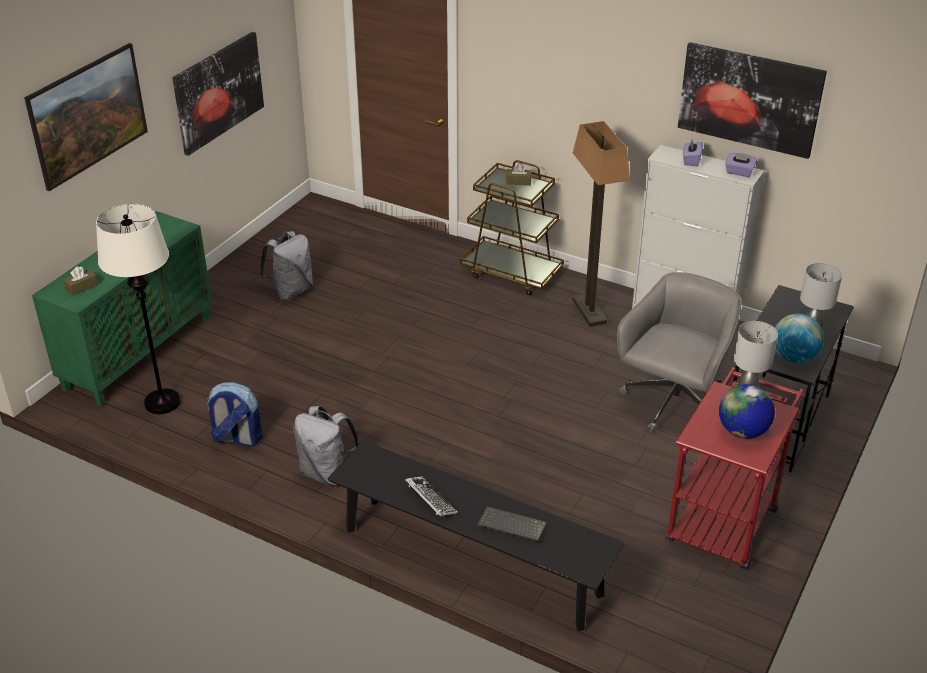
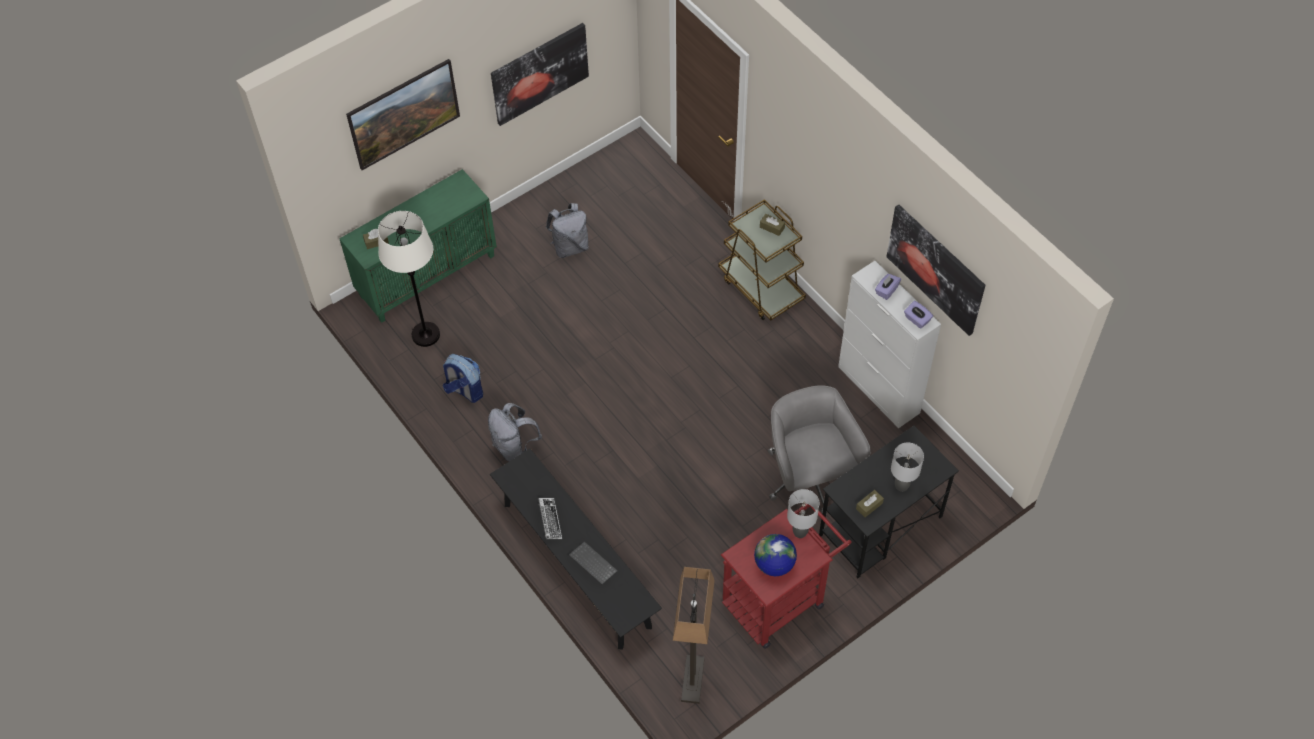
camera: 25 degrees right, 20 degrees up
(588, 311) = (801, 355): floor lamp -> floor lamp (692, 679)
(673, 404) = (809, 478): grey office chair -> grey office chair turned 75 degrees counterclockwise
(793, 357) = (869, 506): globe -> brown tissue box

